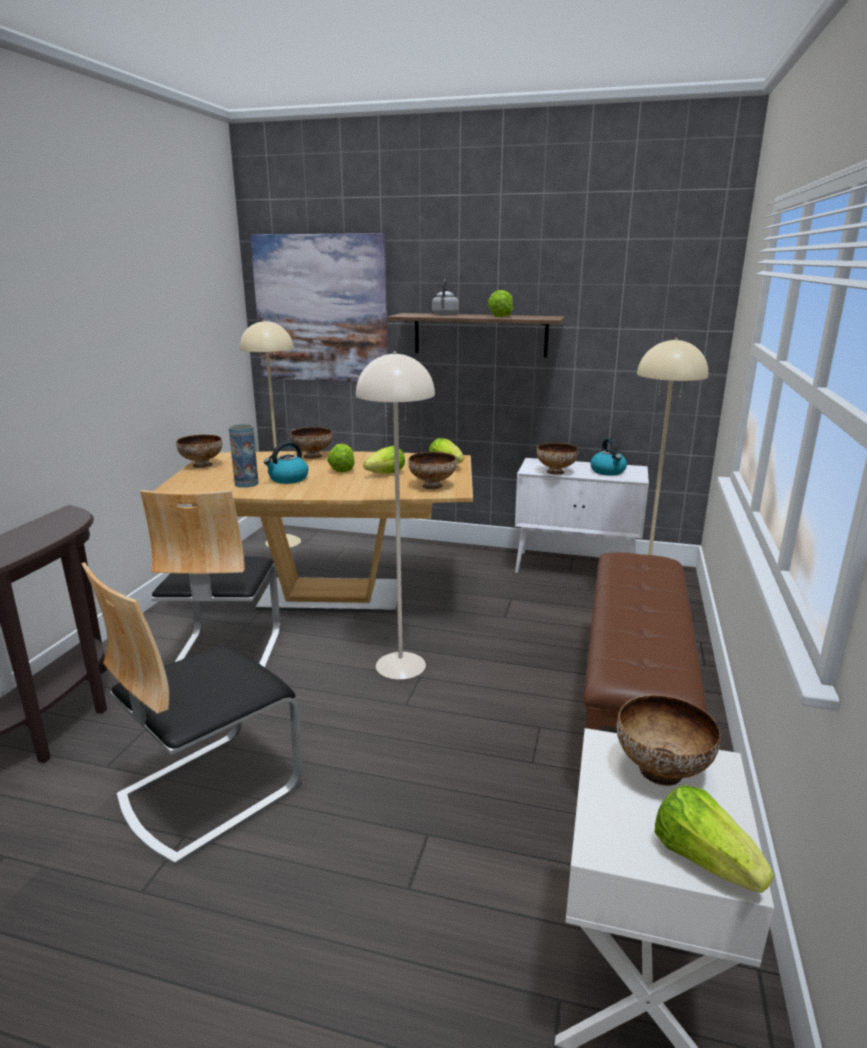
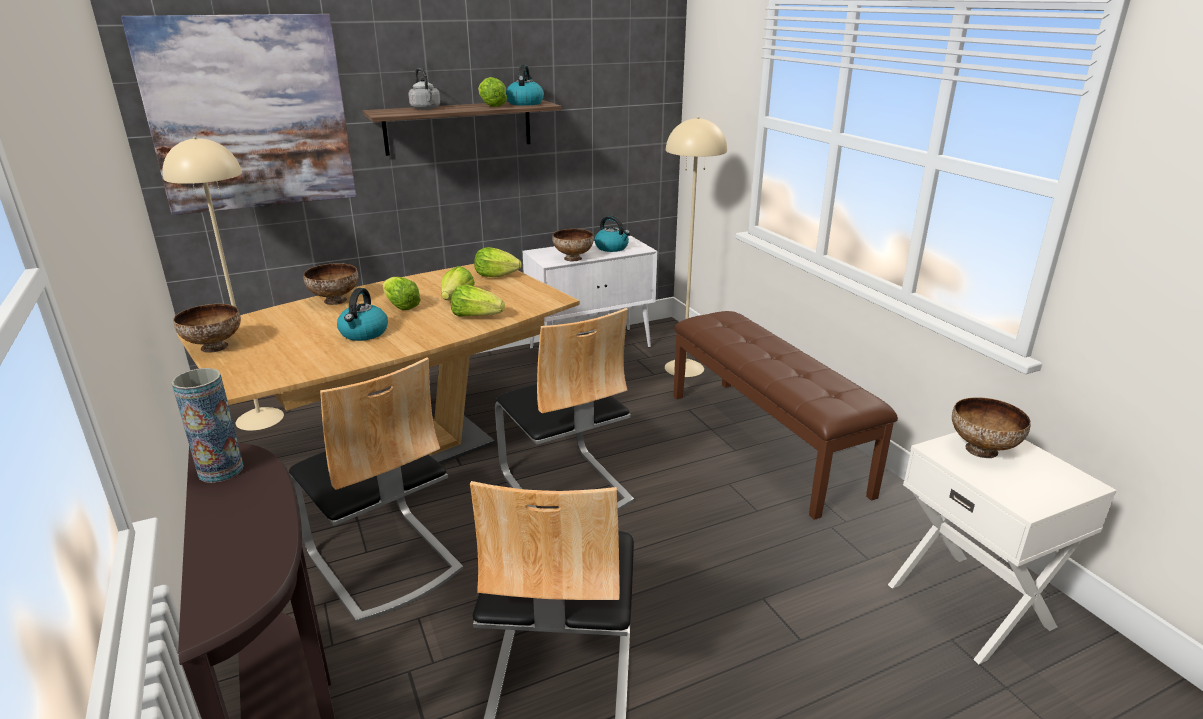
camera: 40 degrees left, 5 degrees up
(246, 484) = (326, 352): vase -> vase (221, 470)
(400, 665) = (564, 487): beige floor lamp -> chair
(433, 486) = (525, 299): bowl -> none
(536, 317) = (525, 103): none -> kettle
(703, 859) = (1066, 484): lettuce -> lettuce (476, 316)

